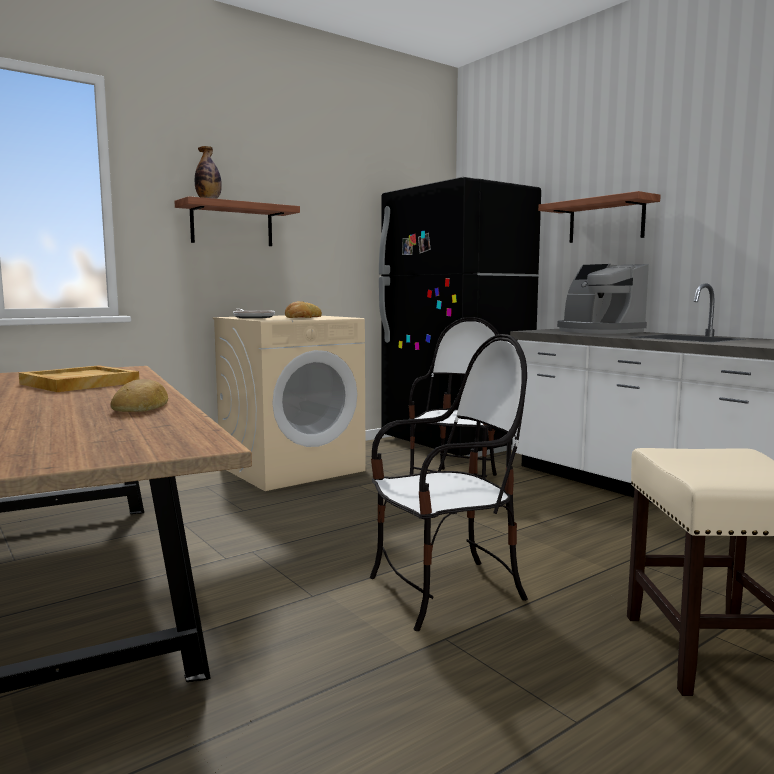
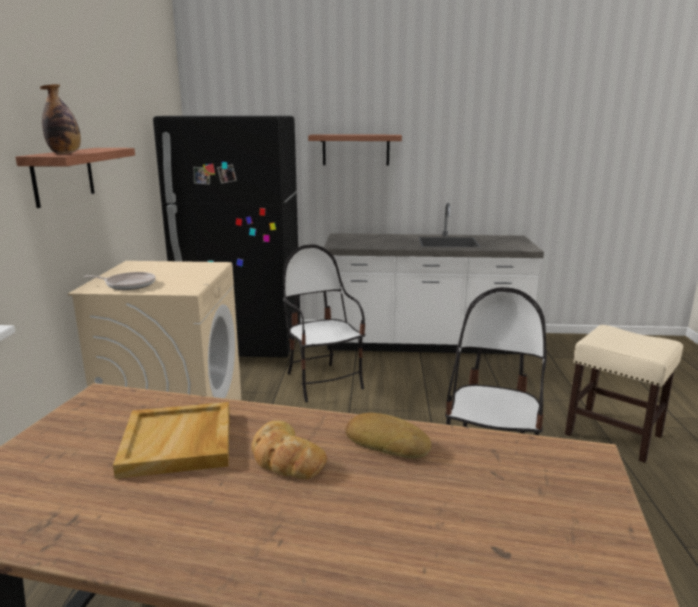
camera: 50 degrees left, 10 degrees up
(301, 317) = (178, 274): bread -> bread (285, 458)
(597, 331) = (372, 239): coffee machine -> none

